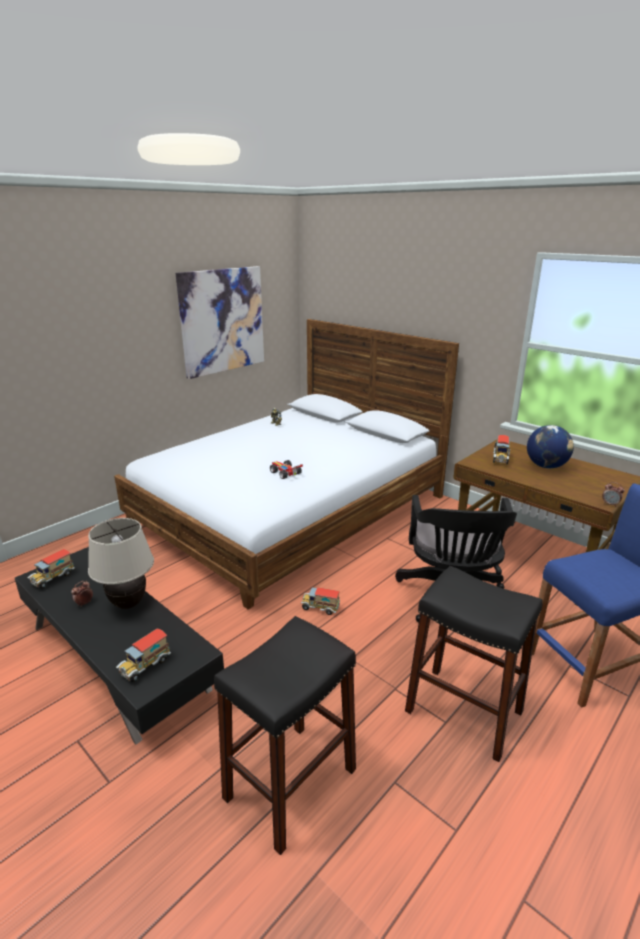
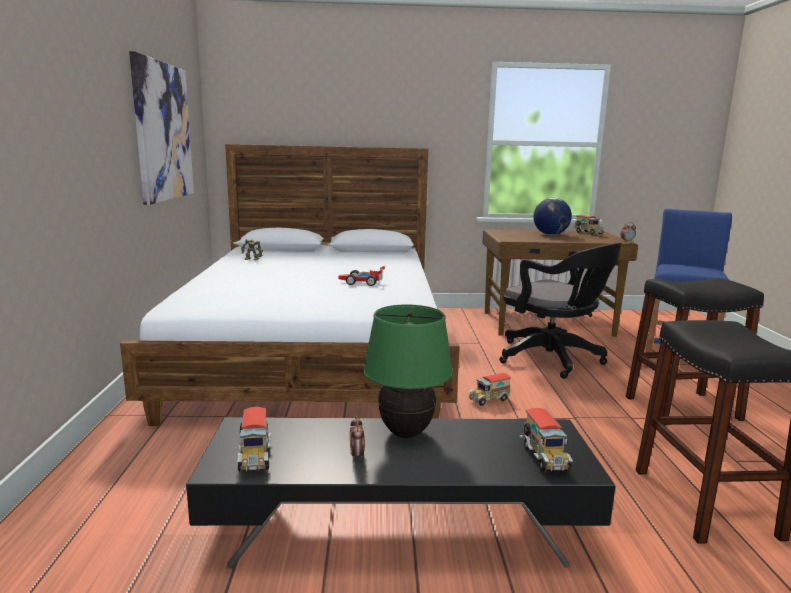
camera: 45 degrees left, 10 degrees down
(128, 604) = (406, 433): beige table lamp -> green table lamp
(500, 459) = (518, 236): toy truck -> toy truck (587, 233)

